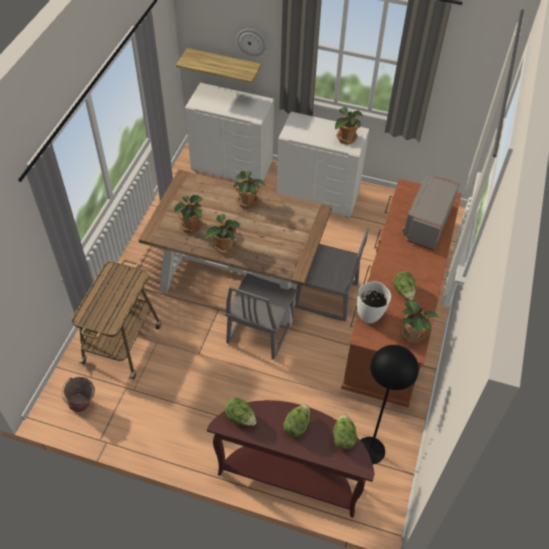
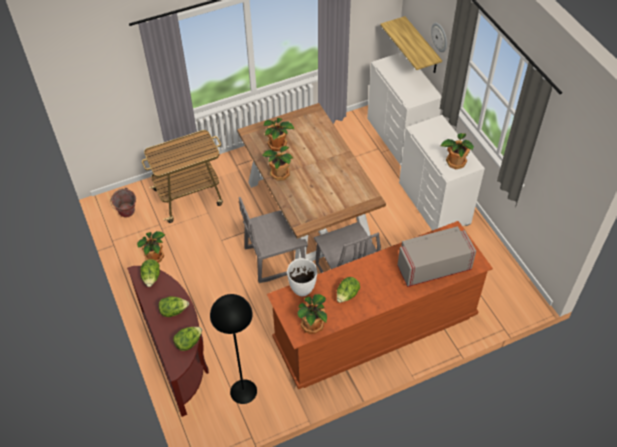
camera: 50 degrees right, 0 degrees up
(248, 201) = (333, 156): potted plant -> potted plant (155, 257)

